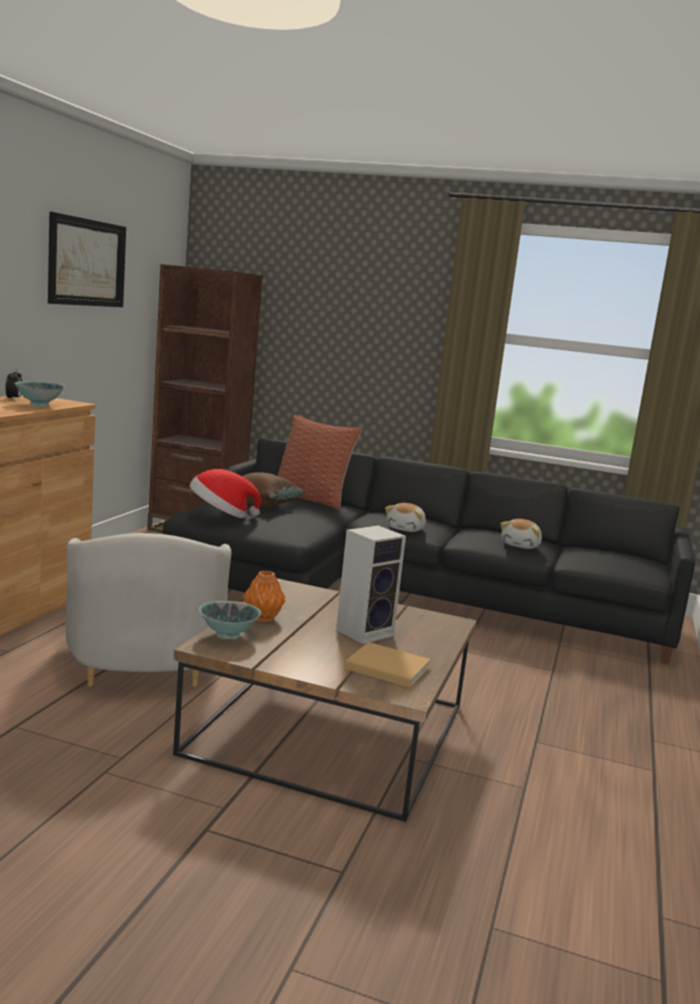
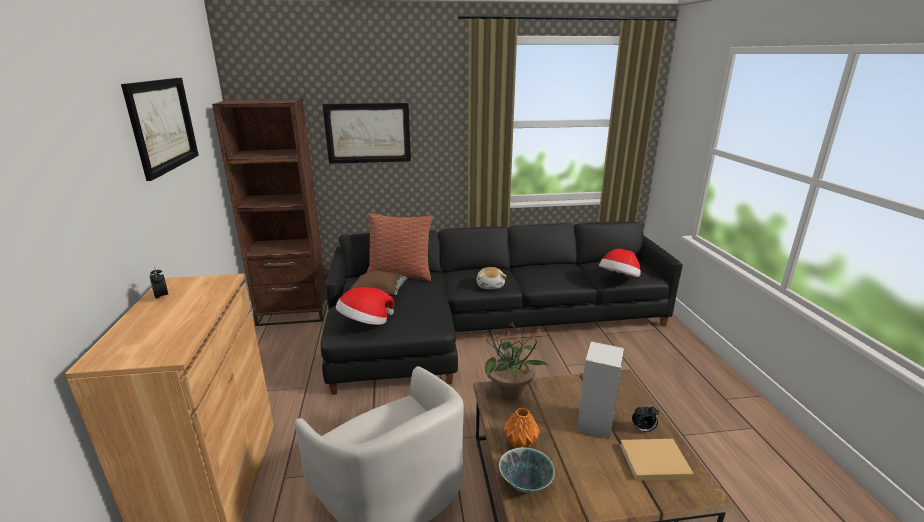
camera: 25 degrees left, 10 degrees up
(39, 405) = (201, 300): bowl -> none
(307, 592) = (510, 391): none -> potted plant
(327, 326) = (368, 133): none -> picture
(412, 651) = (643, 430): none -> alarm clock
(521, 545) = (567, 276): plush toy -> none
(589, 563) = (618, 279): none -> hat

